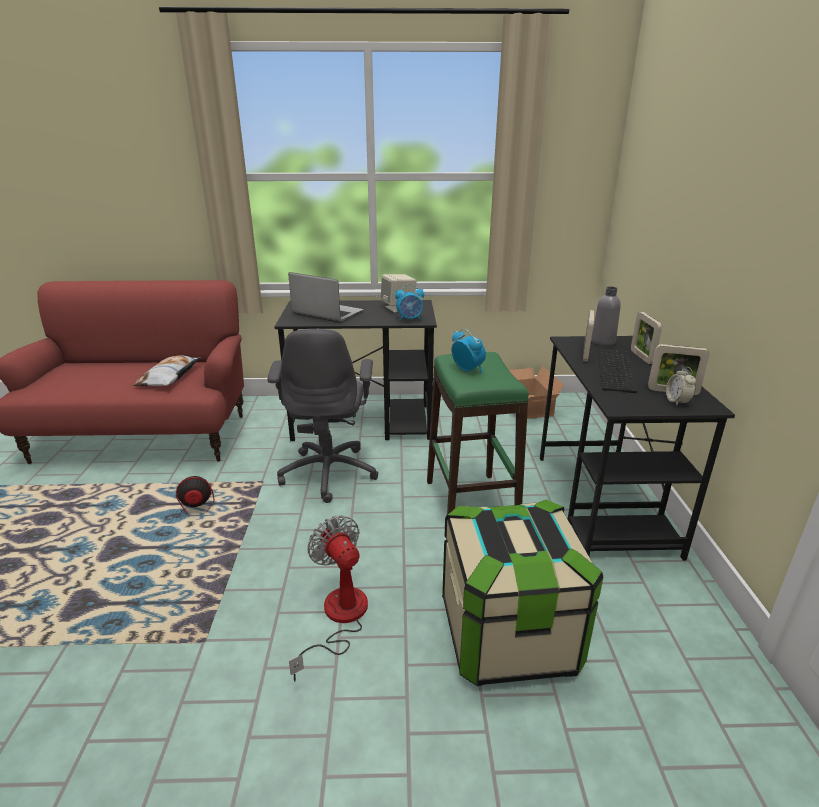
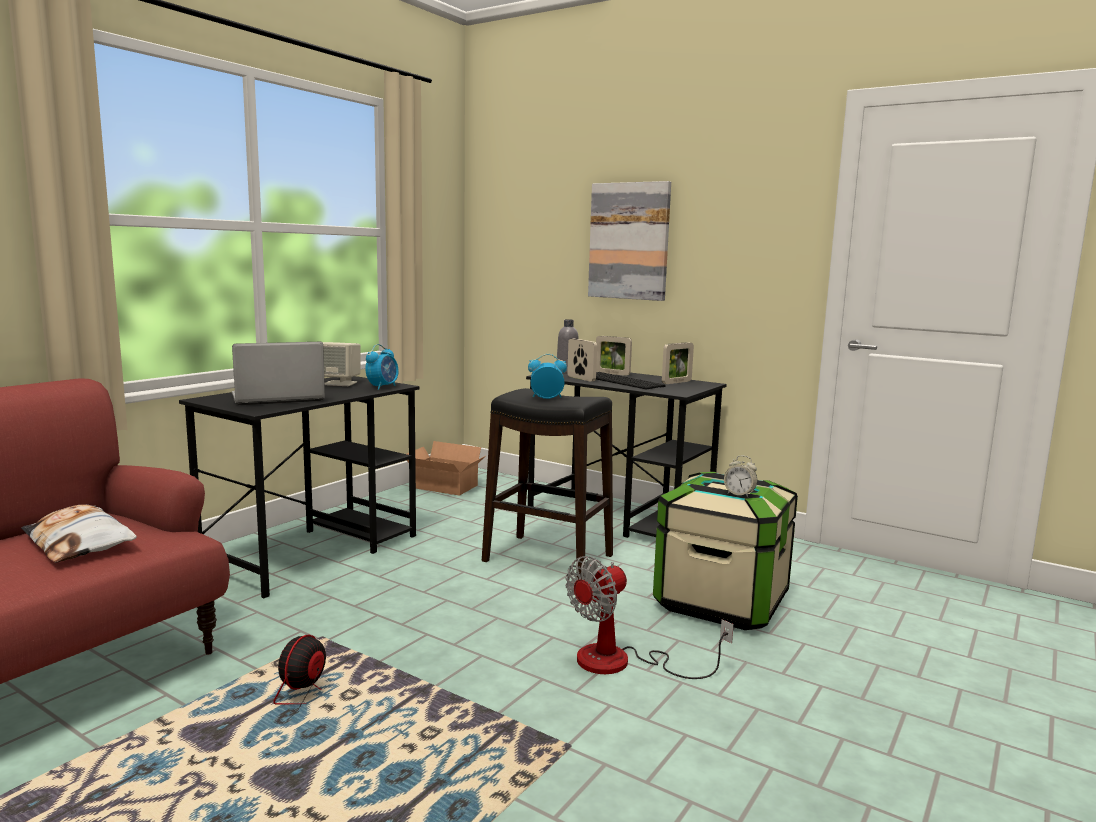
camera: 55 degrees left, 15 degrees down
(329, 472) = (377, 597): grey office chair -> none
(338, 618) = (622, 662): fan -> fan turned 45 degrees counterclockwise
(470, 505) = (547, 558): green stool -> black stool
(677, 402) = (692, 385): alarm clock -> alarm clock (739, 494)
(709, 203) = (629, 241): none -> picture

